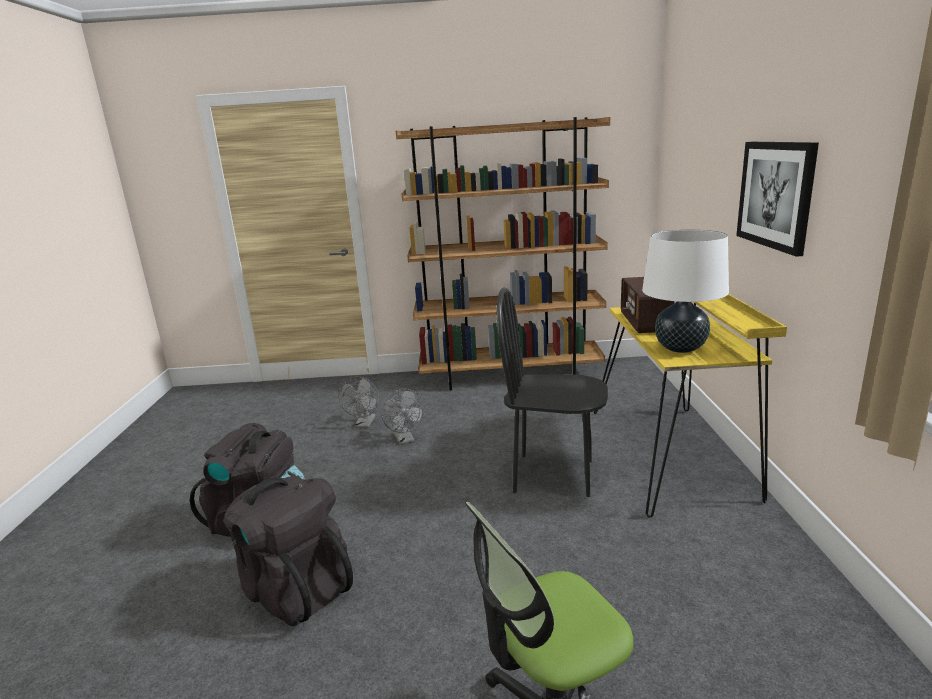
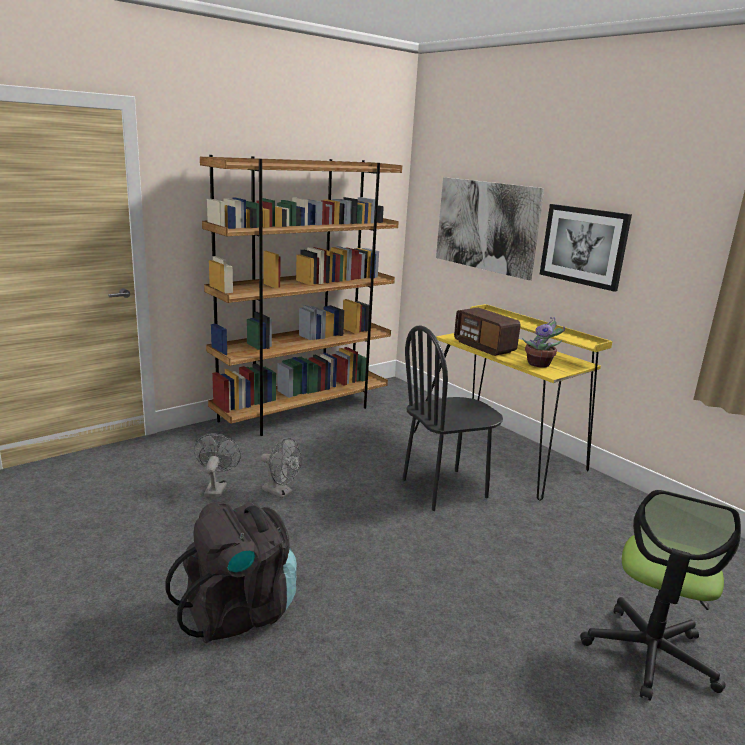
camera: 40 degrees left, 0 degrees up
(295, 588) = (362, 651): black backpack -> none
(364, 424) = (216, 488): grey fan -> grey fan turned 150 degrees counterclockwise
(680, 348) = (540, 364): white table lamp -> potted plant
(704, 179) = (486, 226): none -> picture

